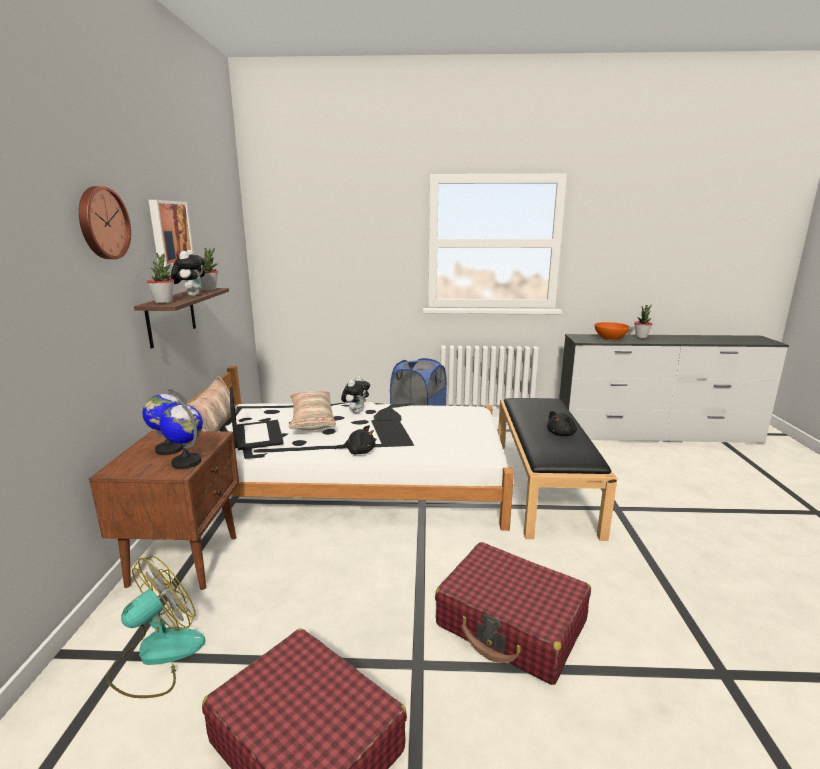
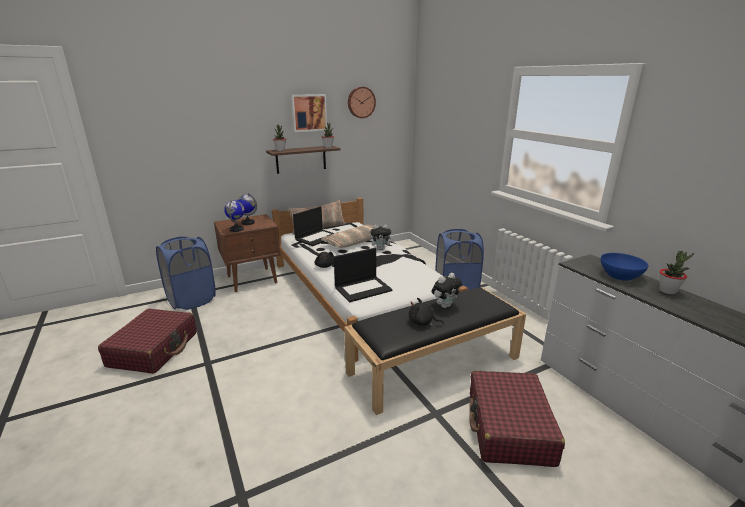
camera: 60 degrees right, 5 degrees up
(102, 223) = (247, 108): wall clock -> wall clock (361, 102)
(157, 656) = (191, 300): fan -> blue laundry basket
(191, 295) = (304, 149): plush toy -> plush toy (445, 305)
(452, 445) = (363, 288): none -> laptop
(511, 624) = (251, 386): red suitcase -> red suitcase (509, 427)
(610, 338) = (620, 275): orange bowl -> blue bowl

